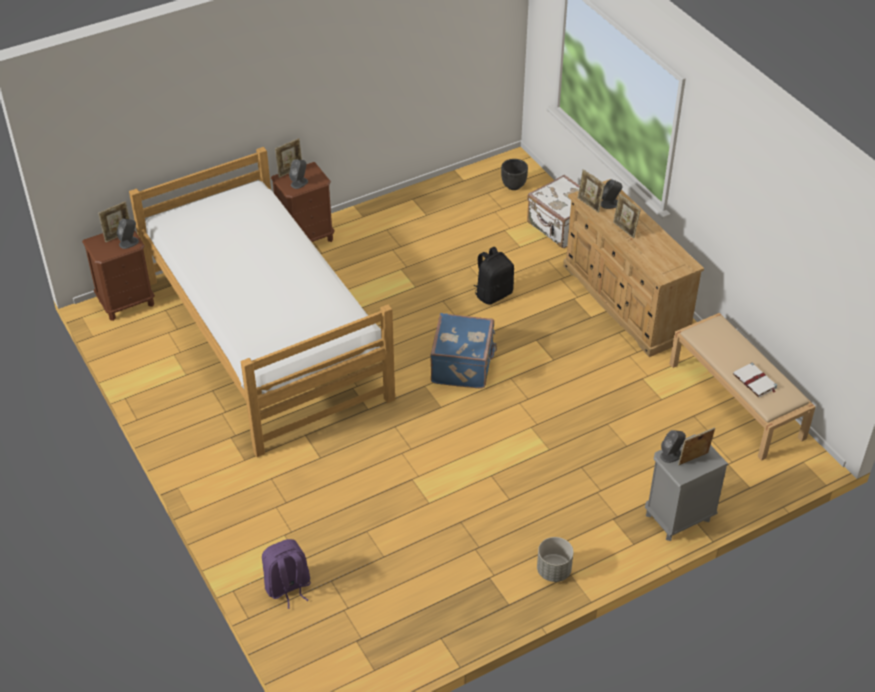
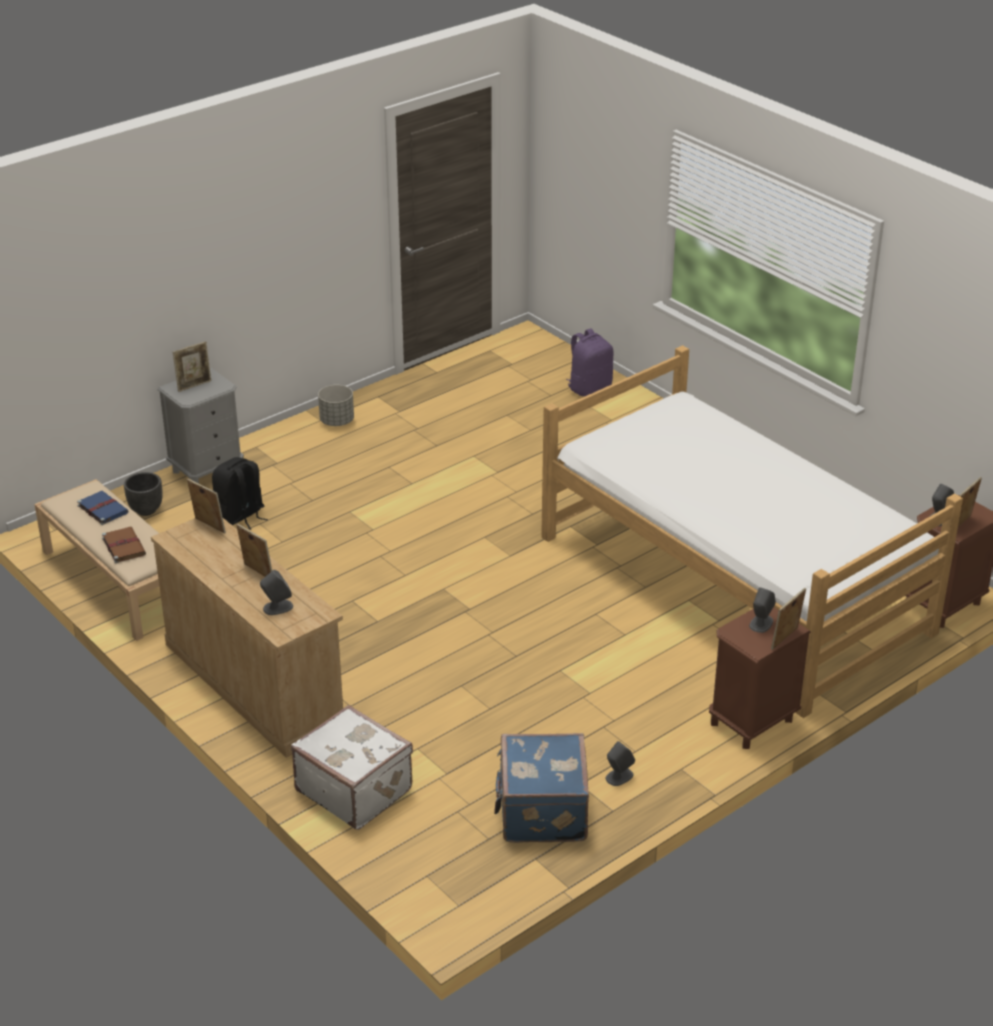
camera: 170 degrees right, 10 degrees down
(463, 365) = (467, 581): blue suitcase -> blue suitcase (541, 811)
(493, 294) = (446, 673): black backpack -> black backpack (241, 516)
(514, 186) = (445, 859): black planter -> black planter (145, 510)
(589, 205) = (309, 603): picture frame -> picture frame (208, 526)
(671, 455) = (217, 387): grey speaker -> grey speaker (619, 776)
(730, 342) = (123, 546): none -> brown book
(755, 382) = (102, 509): white book -> blue book

